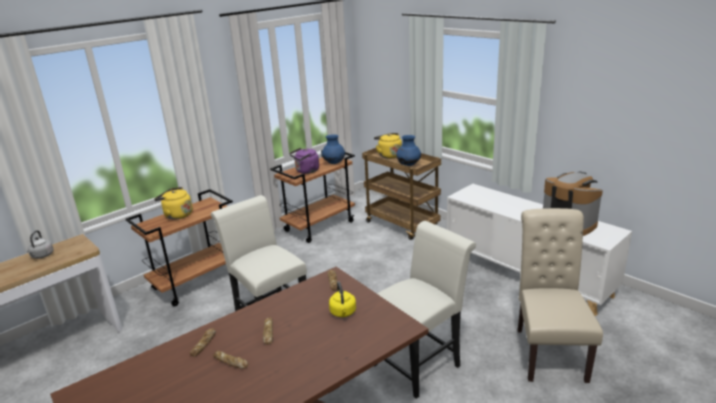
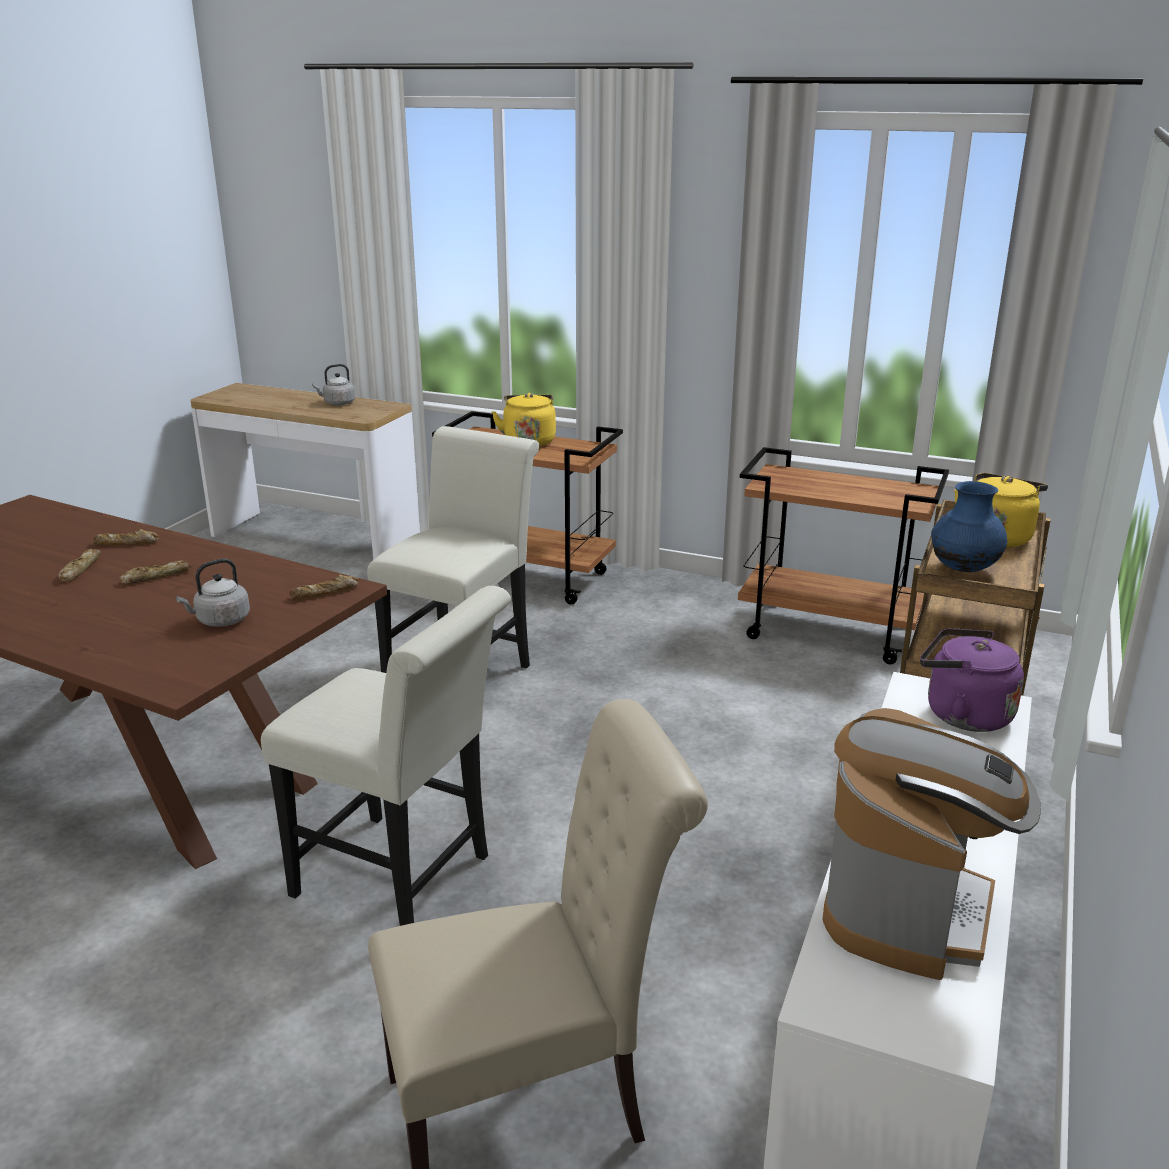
camera: 65 degrees right, 0 degrees up
(306, 171) = (813, 485): purple kettle -> purple kettle (962, 714)
(334, 163) = (892, 499): blue vase -> none
(343, 313) = (220, 621): yellow kettle -> grey kettle

